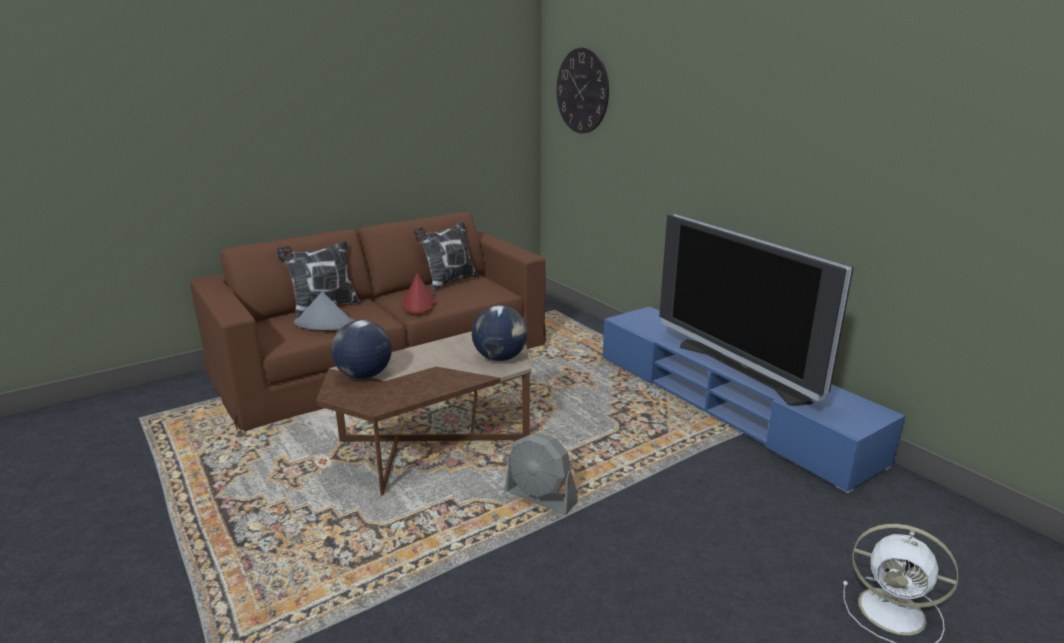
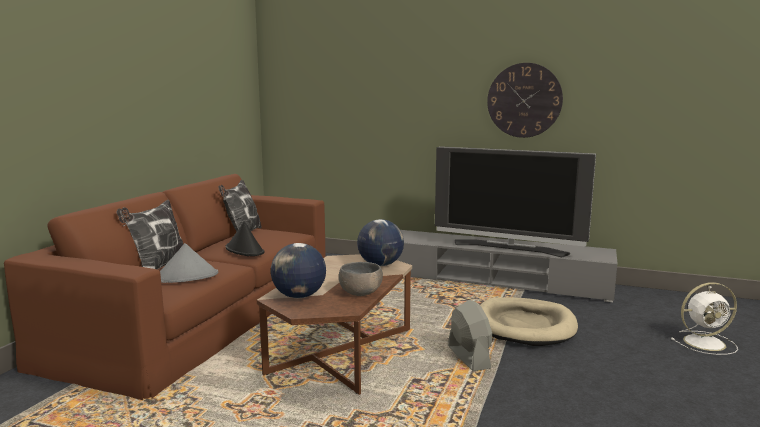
camera: 35 degrees left, 10 degrees down
(418, 303) = (245, 250): red hat -> black hat
(419, 389) = (360, 293): none -> grey bowl
(540, 497) = (468, 357): grey fan -> grey fan turned 105 degrees counterclockwise
(582, 91) = (309, 71): wall clock -> wall clock (524, 100)
(666, 482) = (524, 325): none -> beige dog bed
(727, 406) = (494, 280): blue tv stand -> grey tv stand

